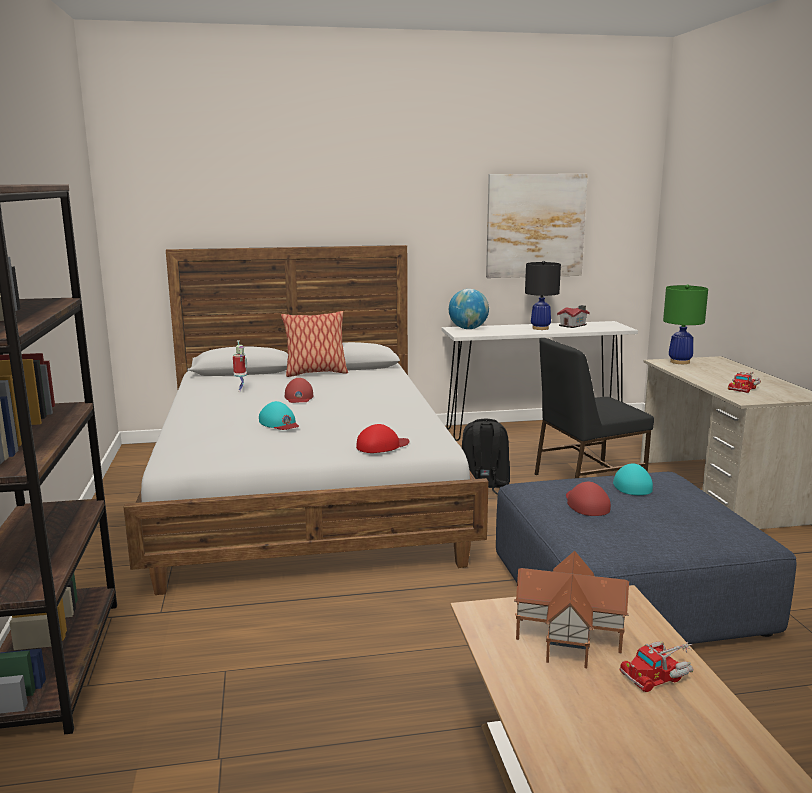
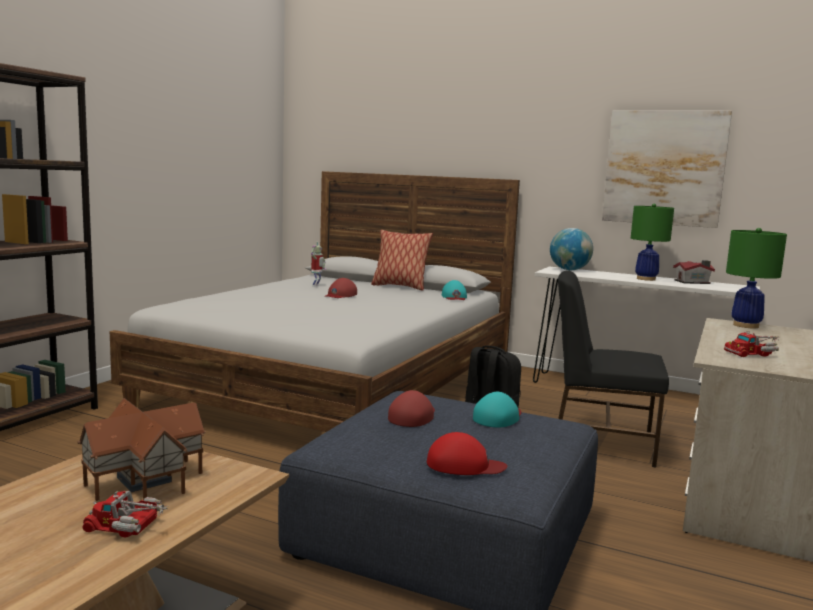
camera: 35 degrees right, 5 degrees down
(279, 423) = (278, 303): turquoise cap -> turquoise cap (454, 297)
(382, 446) = (306, 328): red cap -> red cap (464, 465)
(540, 328) = (646, 279): black table lamp -> green table lamp

